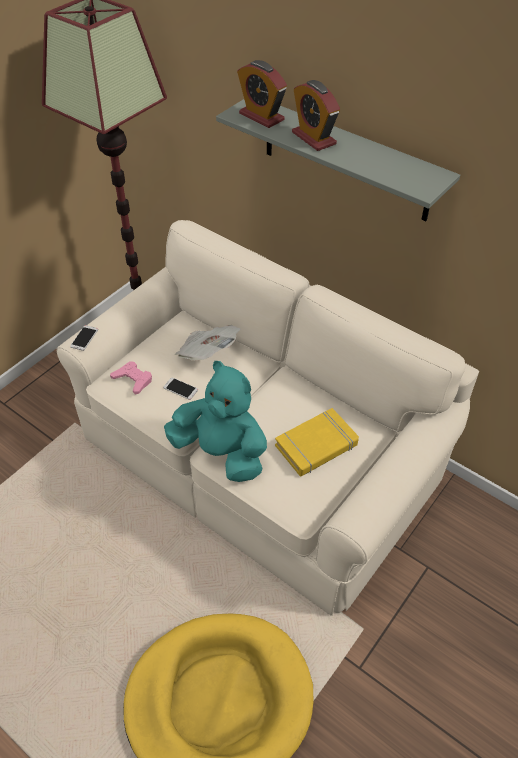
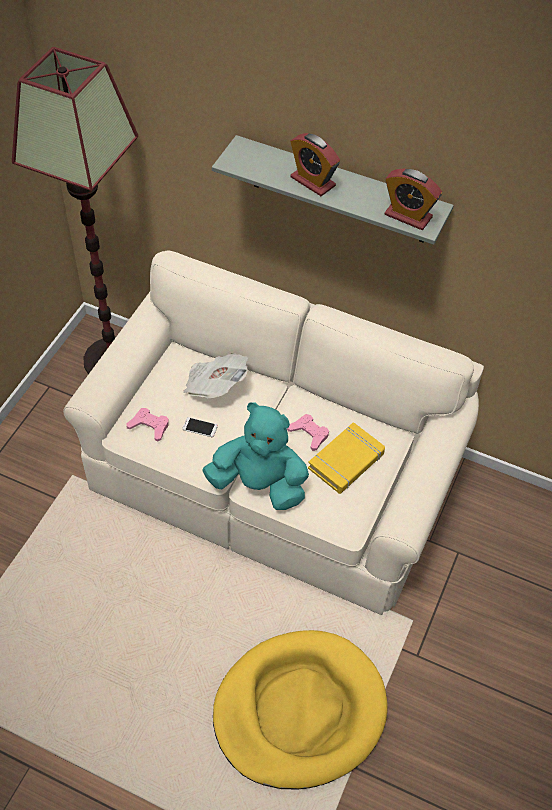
camera: 15 degrees left, 5 degrees up
(84, 338) = (92, 393): phone -> none
(261, 117) = (256, 162): alarm clock -> alarm clock (408, 216)
(286, 412) = (309, 434): none -> pink game controller

